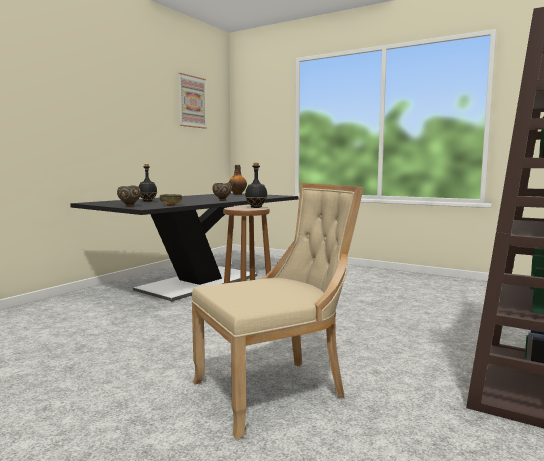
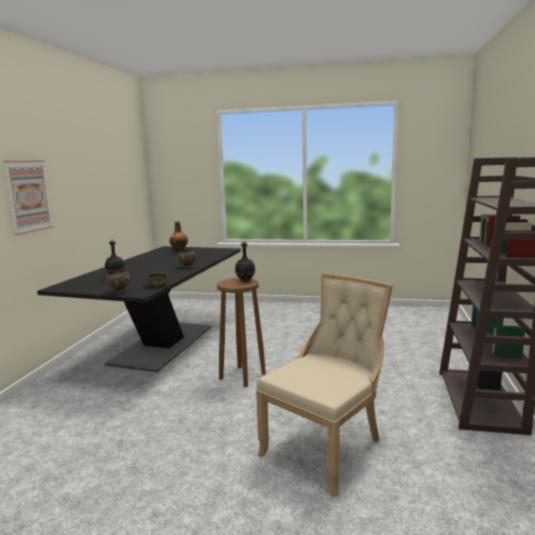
camera: 20 degrees left, 5 degrees up
(192, 101) = (116, 156): picture -> picture (28, 196)

